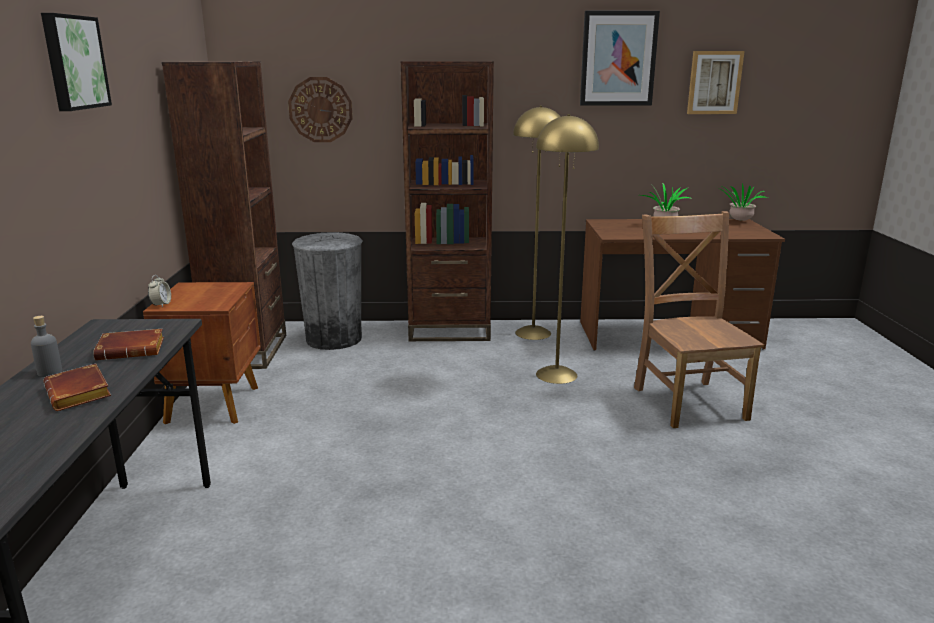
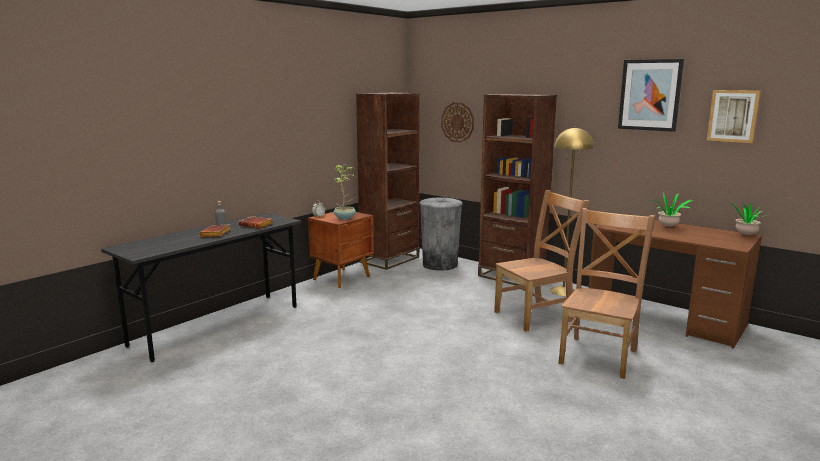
camera: 40 degrees right, 5 degrees down
(73, 62) = (284, 95): picture -> none
(218, 297) = (345, 218): none -> potted plant
(556, 374) = (536, 316): yellow floor lamp -> brown chair

